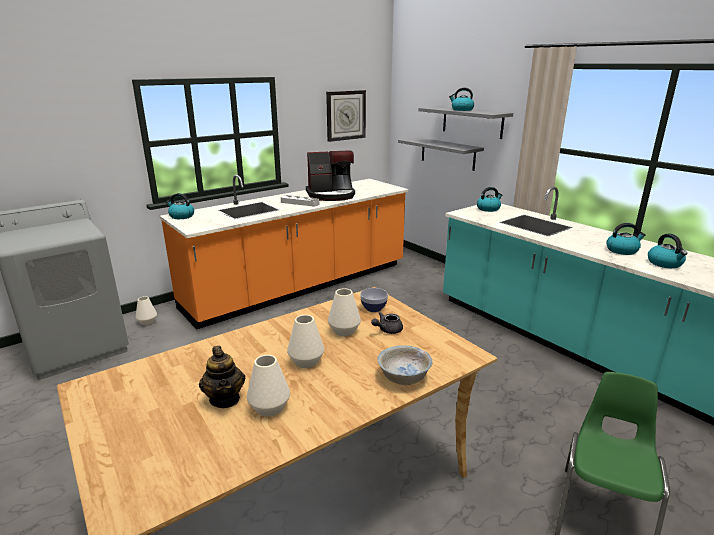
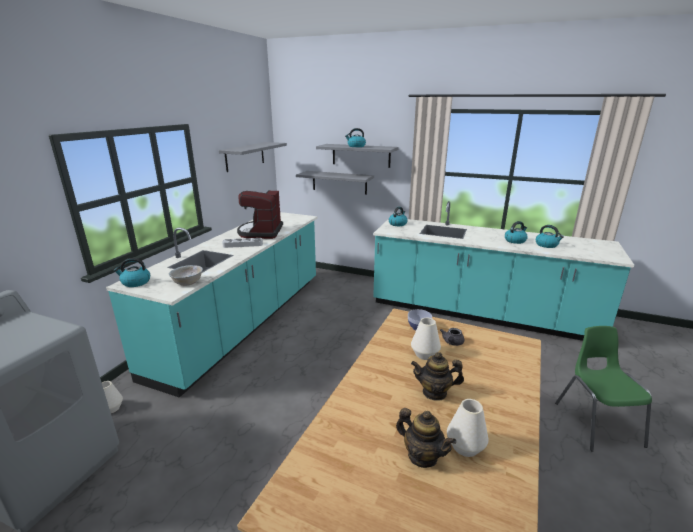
camera: 30 degrees left, 0 degrees up
(300, 286) = (245, 322): orange counter -> turquoise counter
(306, 361) = (434, 392): white vase -> teapot
(331, 195) = (261, 232): coffee machine -> coffee machine turned 135 degrees clockwise
(345, 115) = (245, 156): wall clock -> grey shelf
(404, 377) = (513, 377): white bowl -> white bowl (188, 282)

